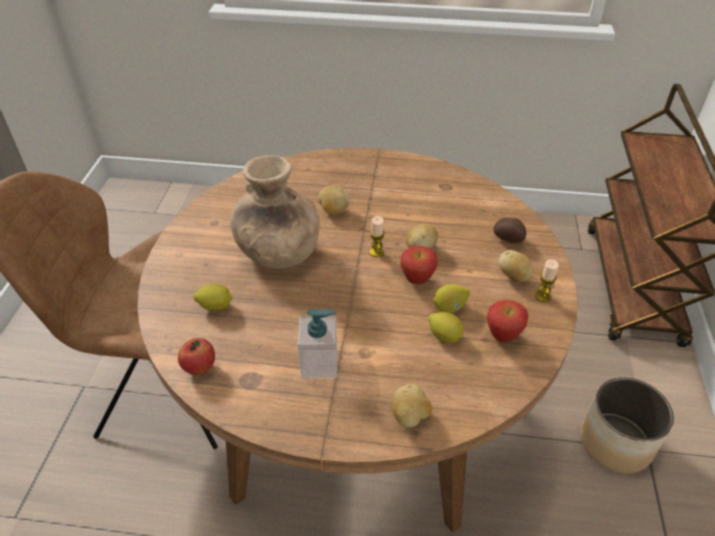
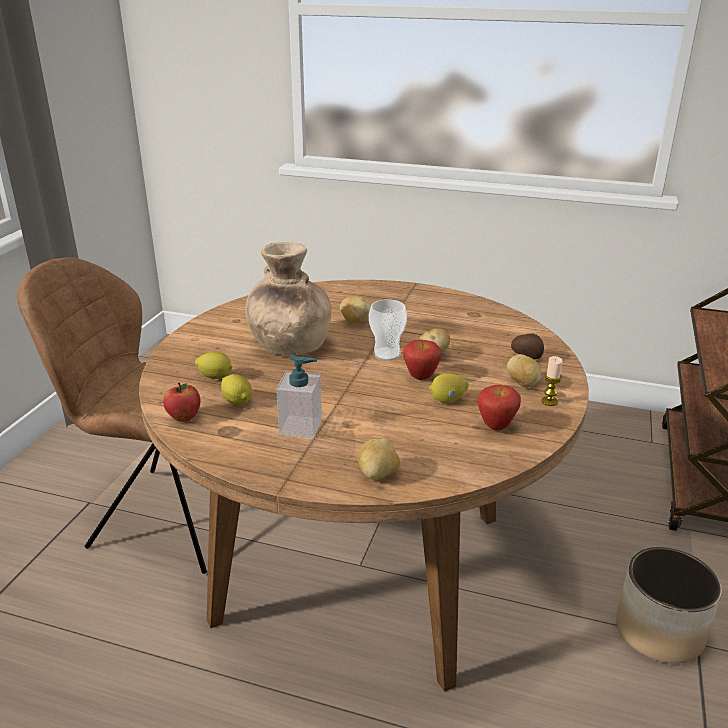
camera: 10 degrees right, 15 degrees down
(376, 252) = (387, 354): candle -> cup
(445, 336) = (435, 420): lemon -> lemon (237, 401)

